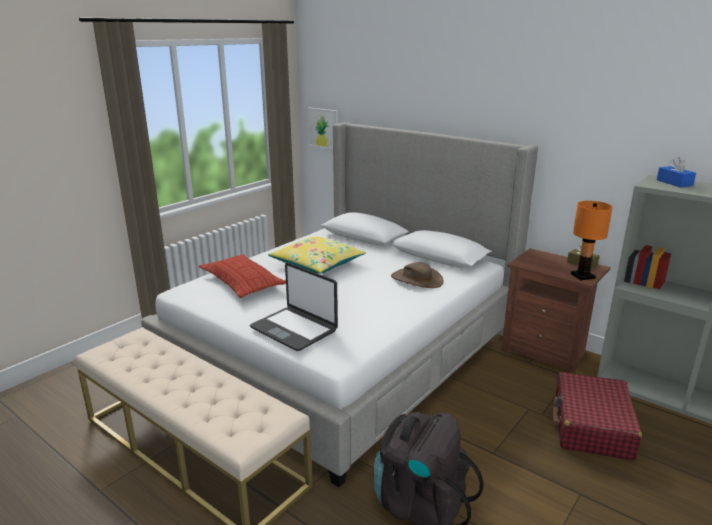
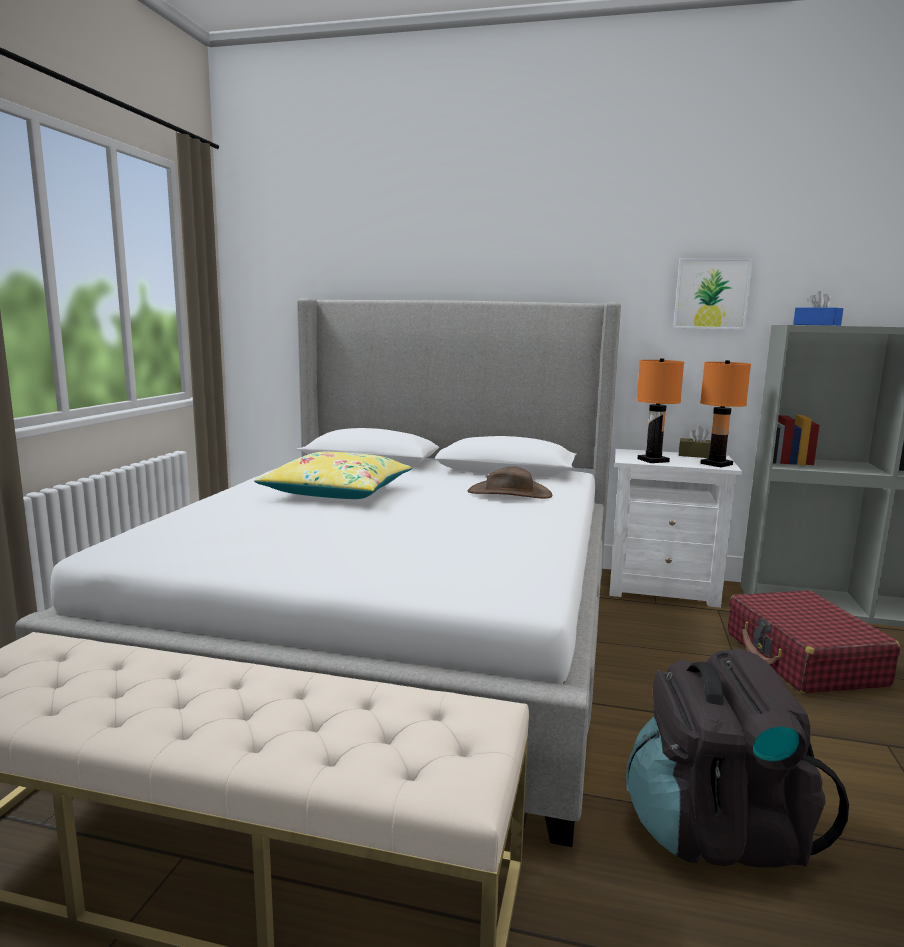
camera: 25 degrees left, 10 degrees down
(242, 281) = (229, 523): pillow -> none
(294, 329) = (401, 567): laptop -> none
(323, 128) = (268, 314): picture -> picture (711, 294)
(538, 265) = (653, 460): none -> orange table lamp
(546, 352) = (662, 588): brown nightstand -> white nightstand

